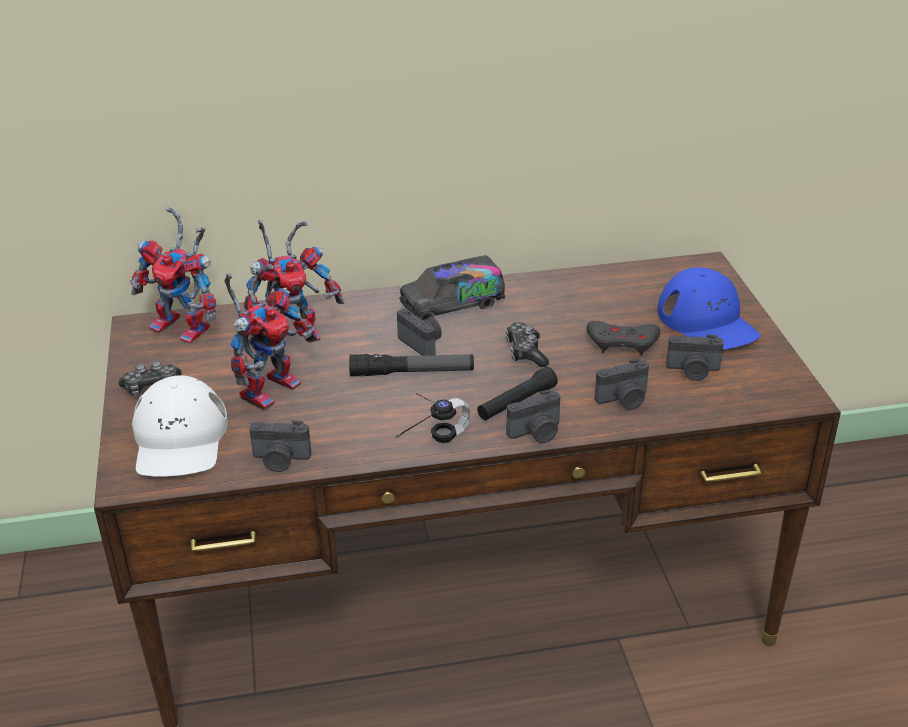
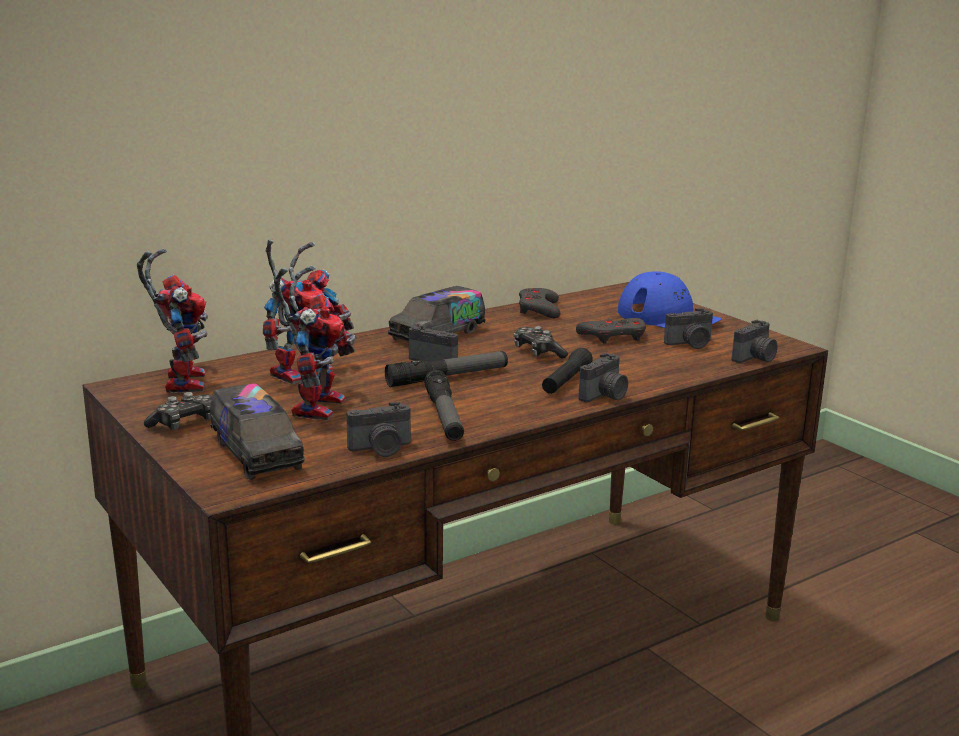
camera: 25 degrees left, 15 degrees down
(180, 439) = (256, 453): white cap -> toy truck
(187, 328) = (181, 381): toy robot -> toy robot turned 105 degrees counterclockwise
(366, 428) = (444, 416): none -> flashlight
(425, 440) = (509, 415): headphones -> none
(582, 283) = (539, 309): none -> grey game controller
(624, 400) = (655, 367): camera -> camera (755, 358)

